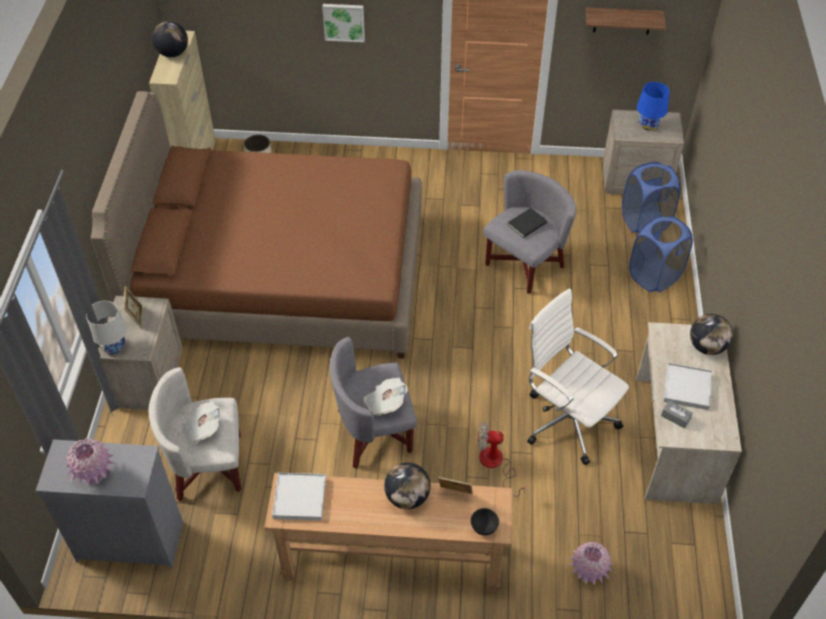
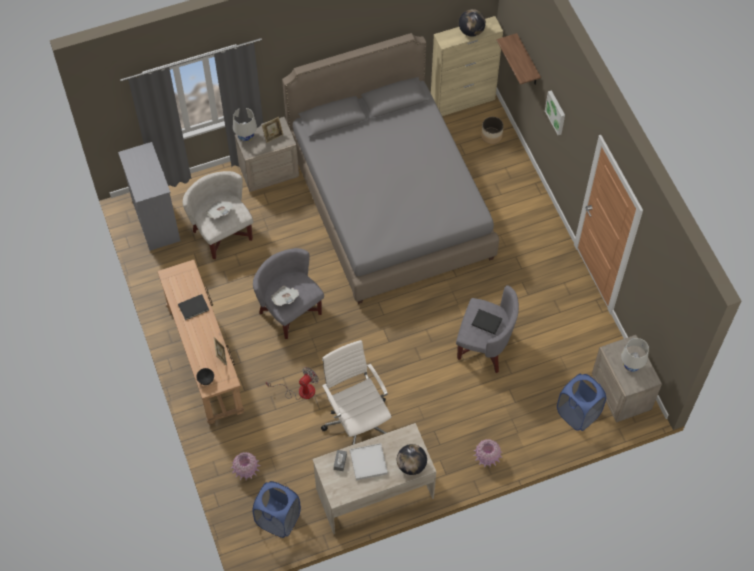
camera: 65 degrees right, 10 degrees up
(94, 474) = (139, 172): pink vase -> pink vase (487, 458)
(281, 277) = (389, 201): brown bed -> grey bed
(299, 498) = (183, 279): white tray -> none
(356, 500) = (194, 308): none -> black book
(407, 497) = (208, 333): globe -> none
(496, 464) = (300, 391): fan -> fan turned 60 degrees clockwise
(567, 419) = (357, 421): white office chair -> white office chair turned 45 degrees counterclockwise
(622, 21) = (657, 287): shelf -> shelf (527, 61)
(648, 125) = (631, 365): blue table lamp -> white table lamp
(654, 276) = (522, 437): blue laundry basket -> blue laundry basket (278, 519)

